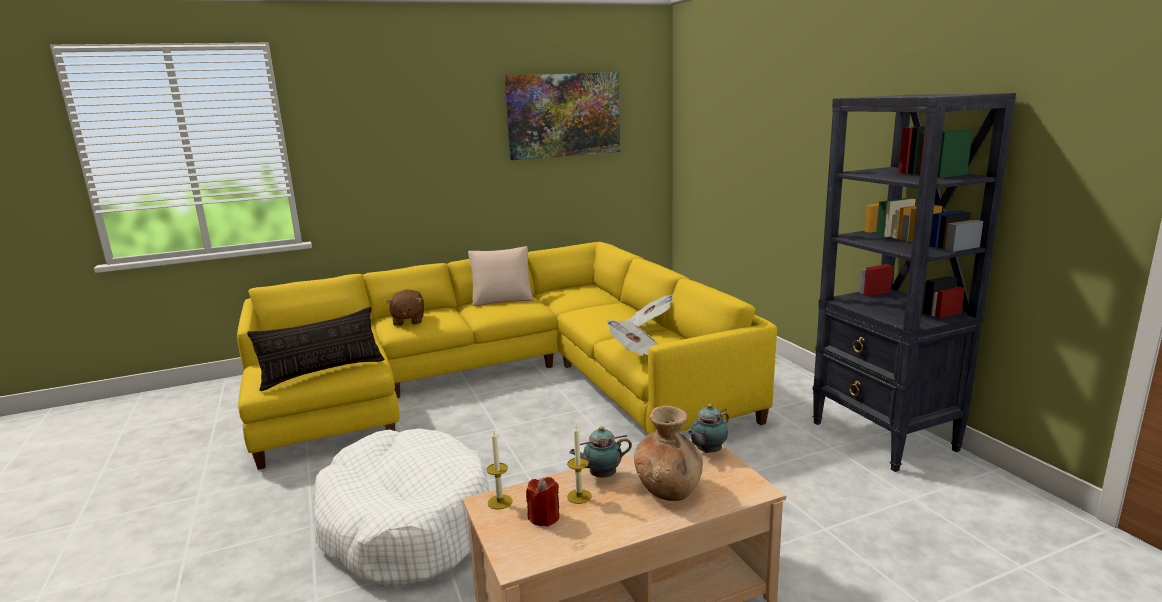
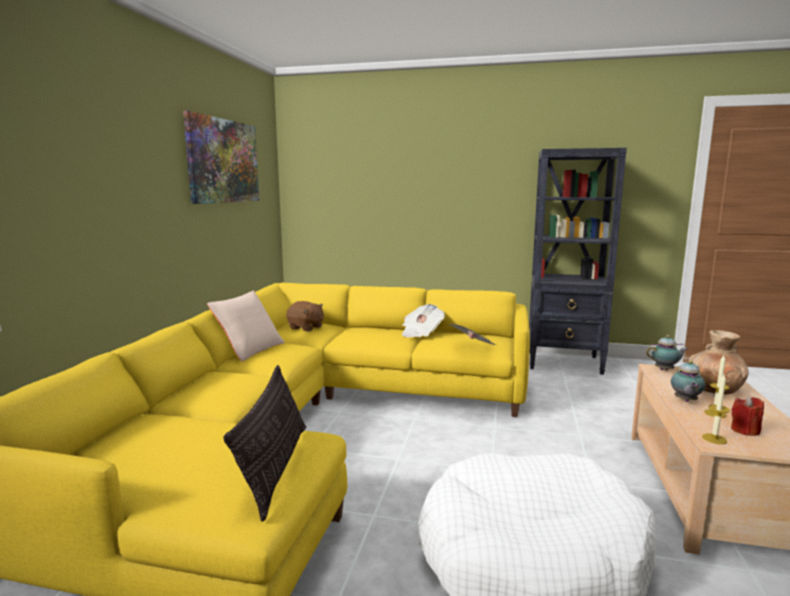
camera: 55 degrees left, 5 degrees down
(408, 321) = (214, 392): brown plush toy -> brown plush toy (306, 328)
(707, 451) = (665, 369): teapot -> teapot turned 90 degrees counterclockwise

